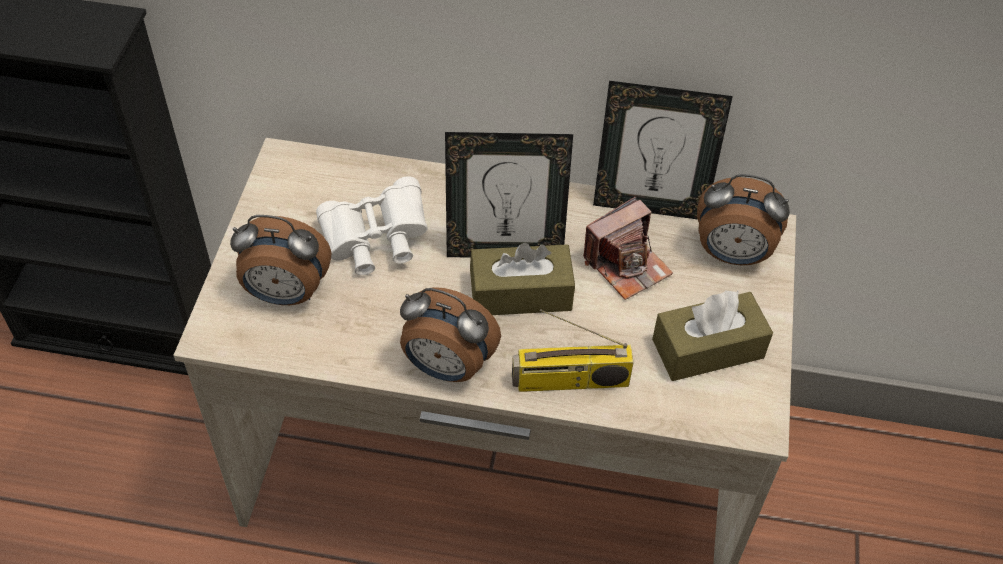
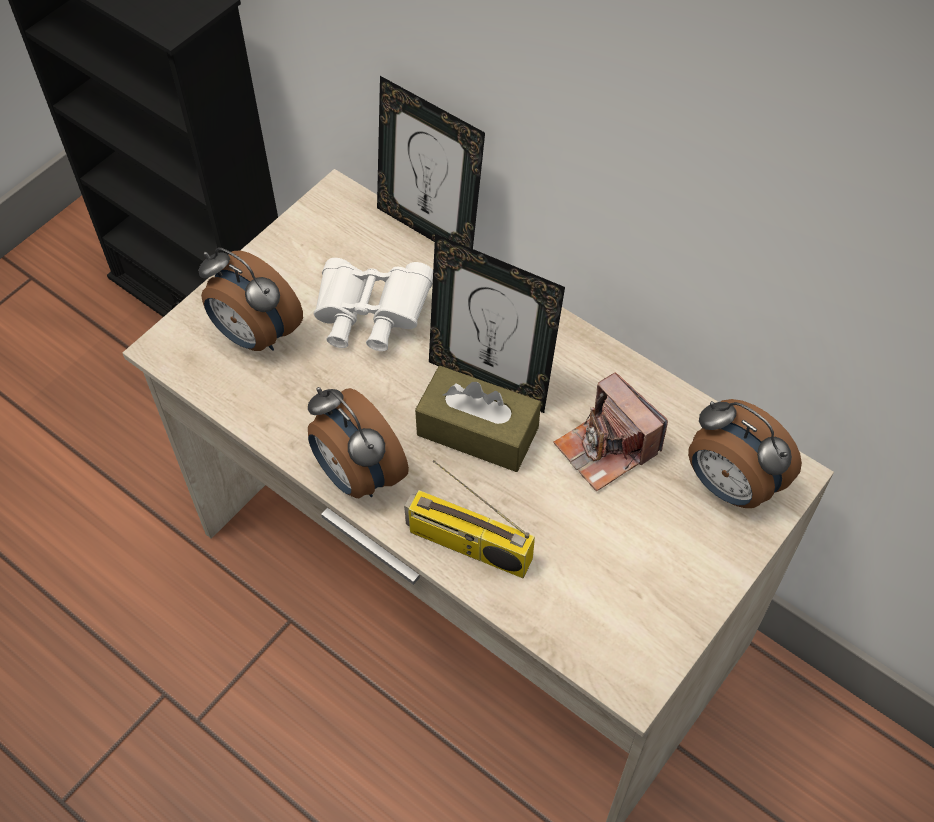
camera: 30 degrees right, 5 degrees up
(627, 265) = (606, 448): camera -> camera turned 60 degrees clockwise
(649, 205) = (673, 393): picture frame -> picture frame (429, 229)
(708, 348) = (633, 576): brown tissue box -> none

